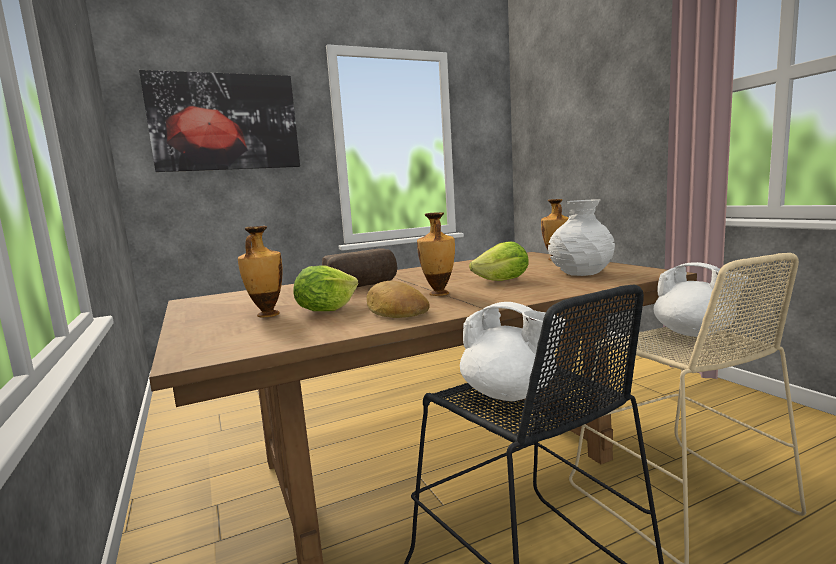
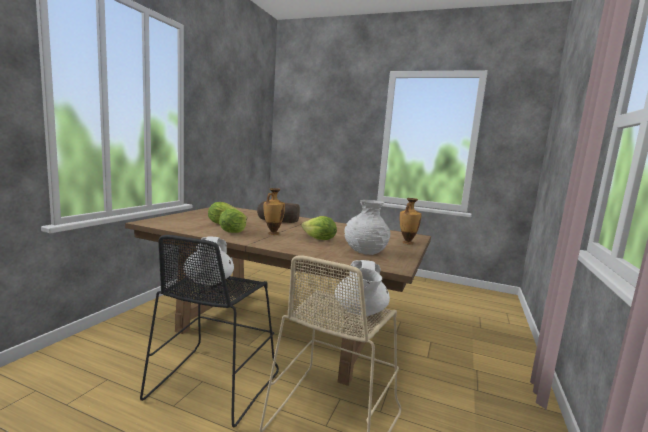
camera: 45 degrees right, 0 degrees up
(225, 122) = (323, 119): picture -> none
(266, 315) = (208, 219): vase -> none
(394, 310) = (233, 232): bread -> lettuce

